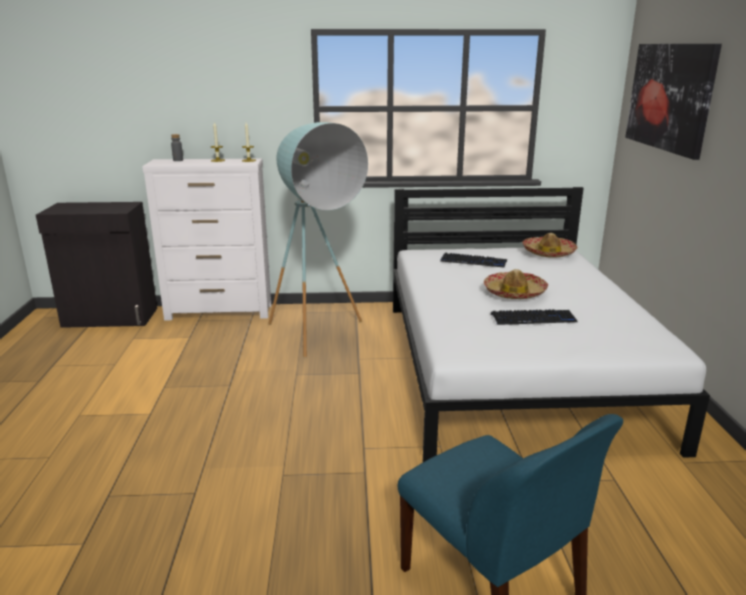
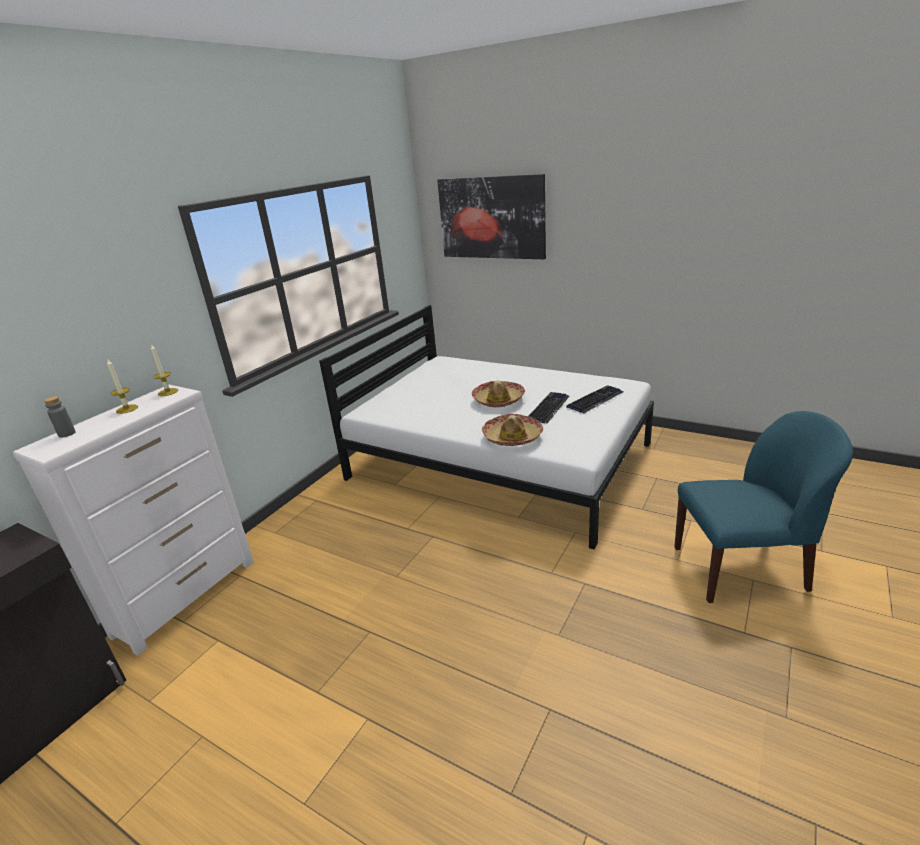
camera: 55 degrees left, 5 degrees up
(319, 341) = (348, 541): turquoise floor lamp -> none
(473, 261) = (418, 396): keyboard -> keyboard (595, 400)
(548, 253) = (443, 365): hat -> hat (512, 437)

